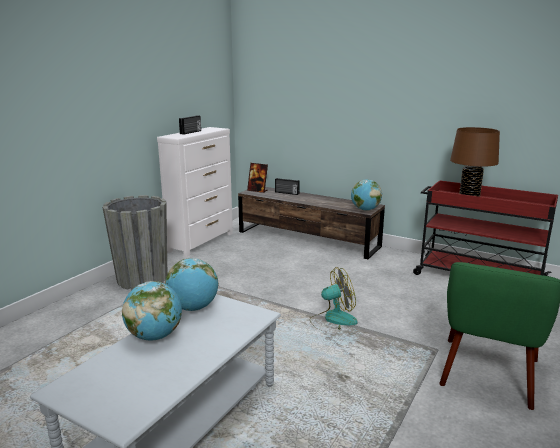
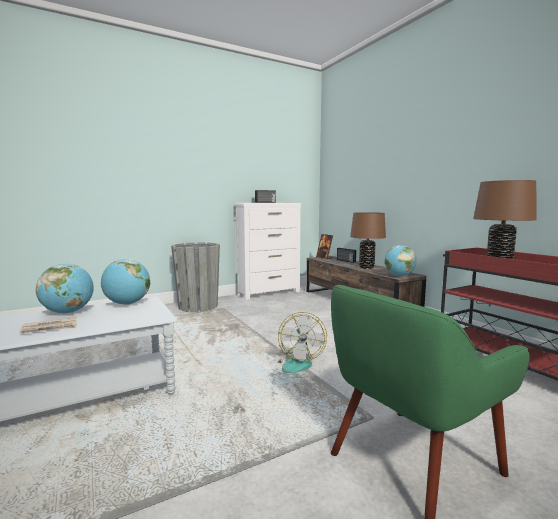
camera: 30 degrees right, 10 degrees down
(185, 359) = (50, 328): none -> newspaper
(320, 200) = (366, 267): none -> brown table lamp
(332, 320) = (296, 363): fan -> fan turned 75 degrees clockwise

